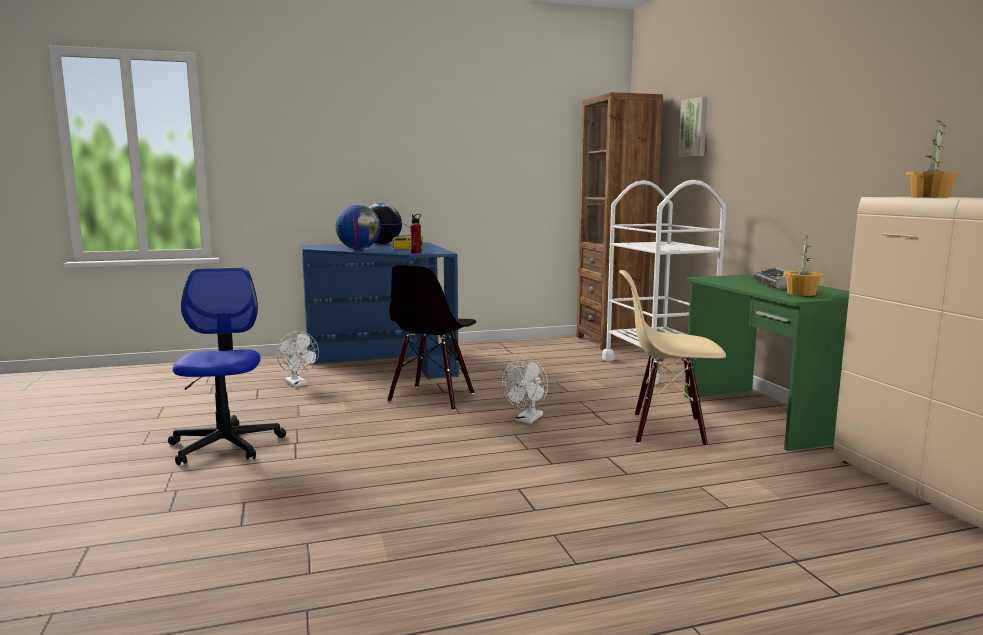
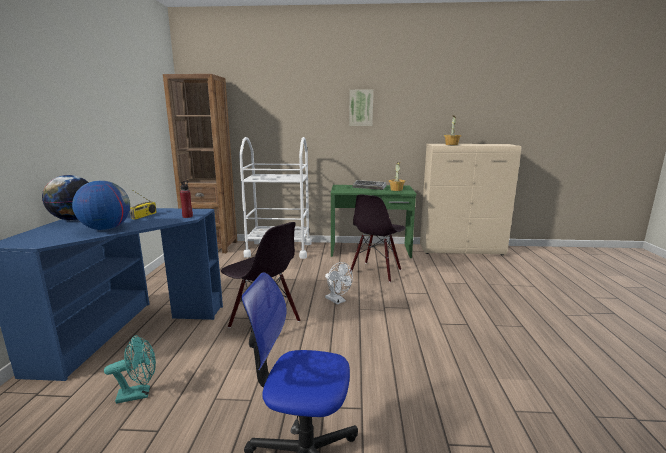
camera: 70 degrees left, 5 degrees up
(298, 384) = (139, 394): white fan -> turquoise fan
(667, 430) = (376, 271): beige chair -> black chair
(694, 127) = (262, 103): picture -> picture (361, 108)

